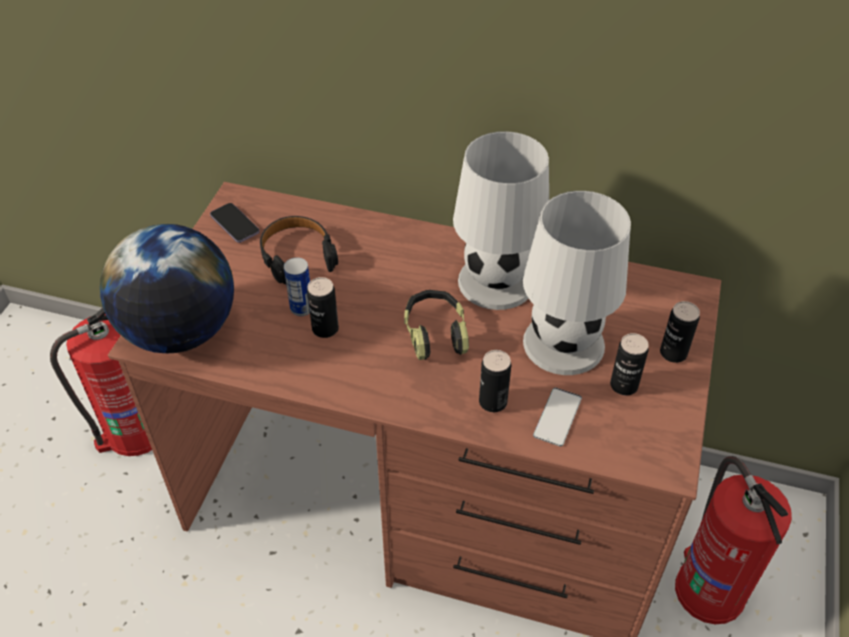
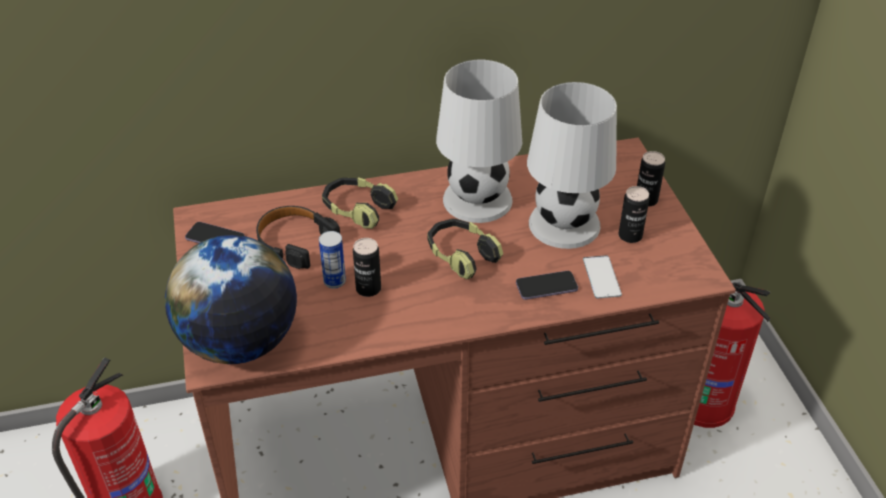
camera: 30 degrees left, 5 degrees down
(375, 246) = (357, 210): none -> headphones
(493, 402) = (546, 287): can -> phone

